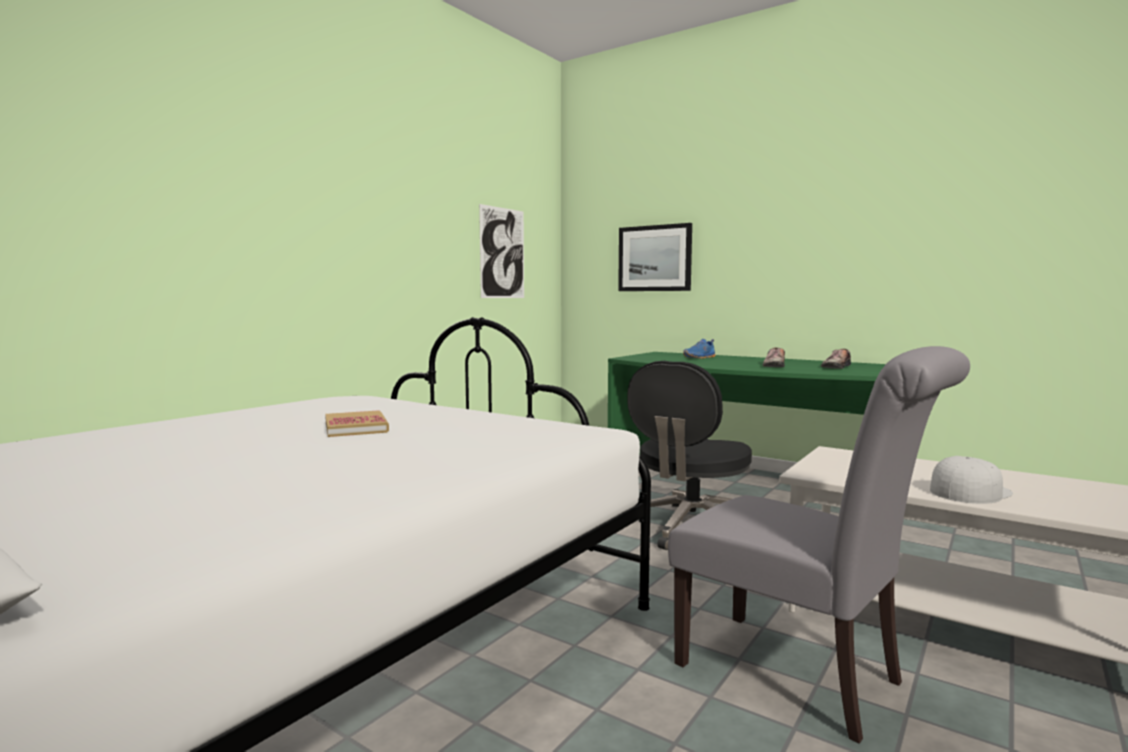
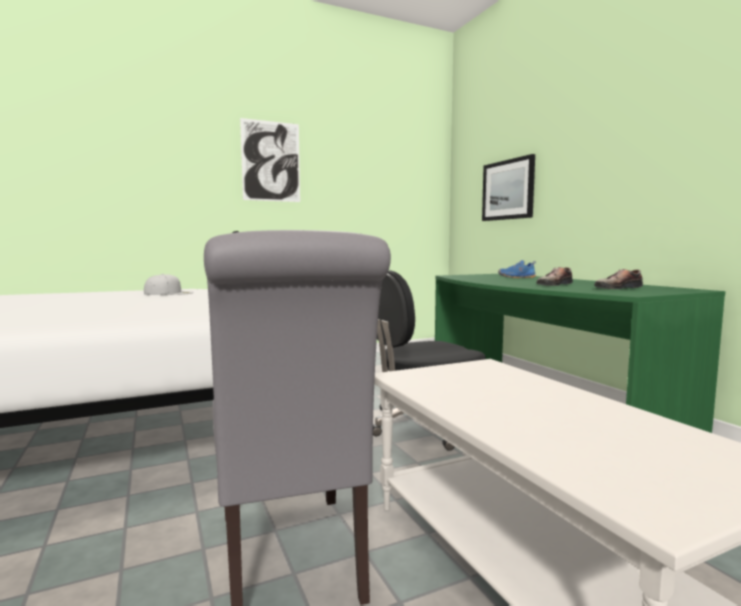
camera: 30 degrees right, 0 degrees up
(356, 427) = (118, 301): book -> none
(502, 253) = (383, 192): picture -> picture (271, 161)
(969, 491) = (507, 417): white cap -> white cap (169, 293)

